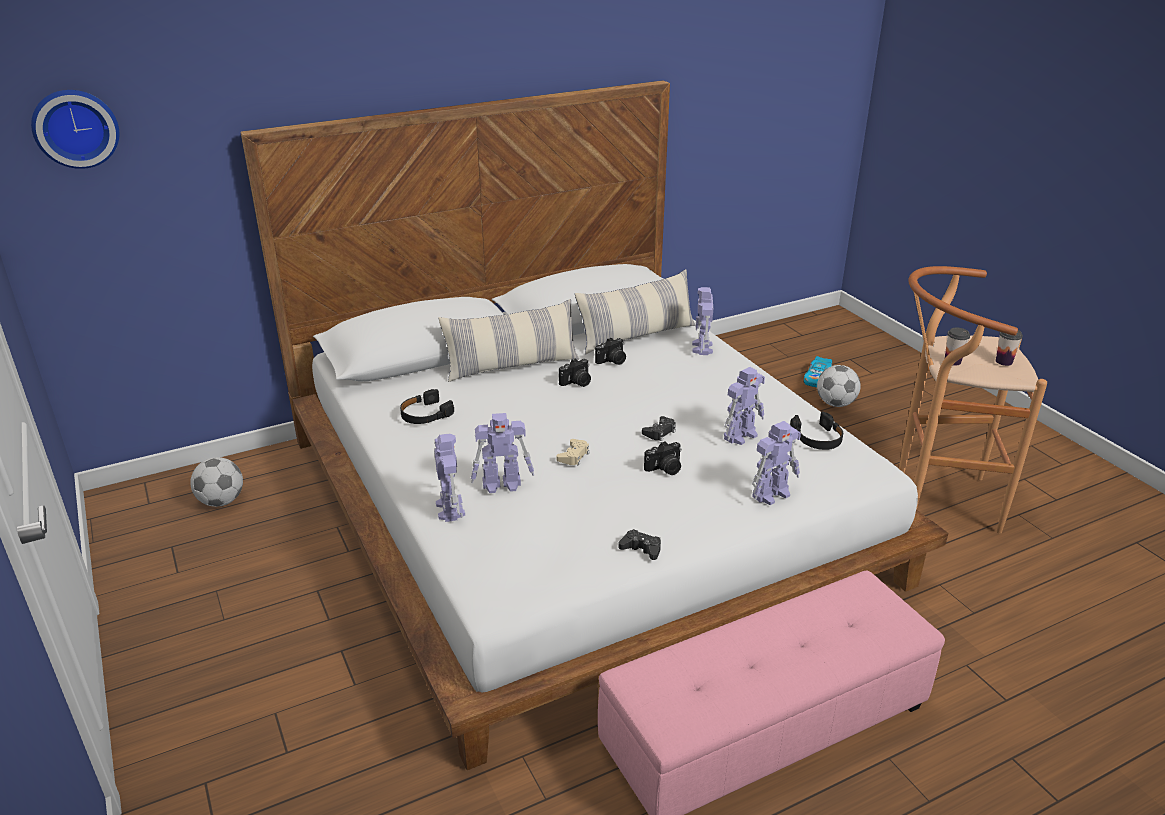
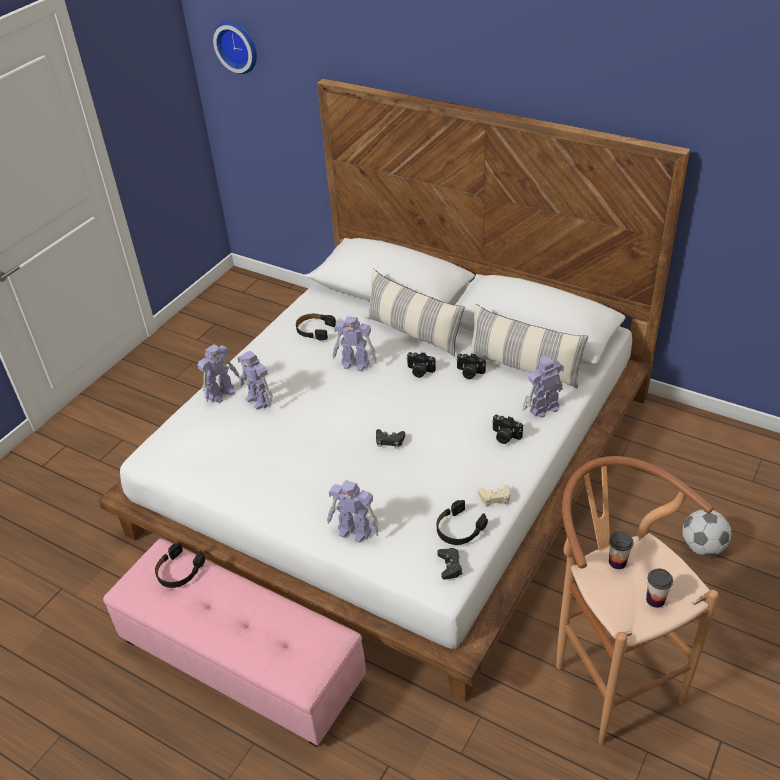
camera: 60 degrees right, 10 degrees up
(221, 501) = (266, 314): football -> none
(574, 456) = (318, 415): beige game controller -> beige game controller (495, 498)
(641, 549) = (240, 493): black game controller -> black game controller (450, 566)
(665, 469) = (342, 464): camera -> camera (505, 436)
(680, 669) = (179, 571): none -> black headphones
(741, 435) = (424, 484): toy robot -> toy robot (356, 364)
(817, 378) = (735, 516): toy car -> none

